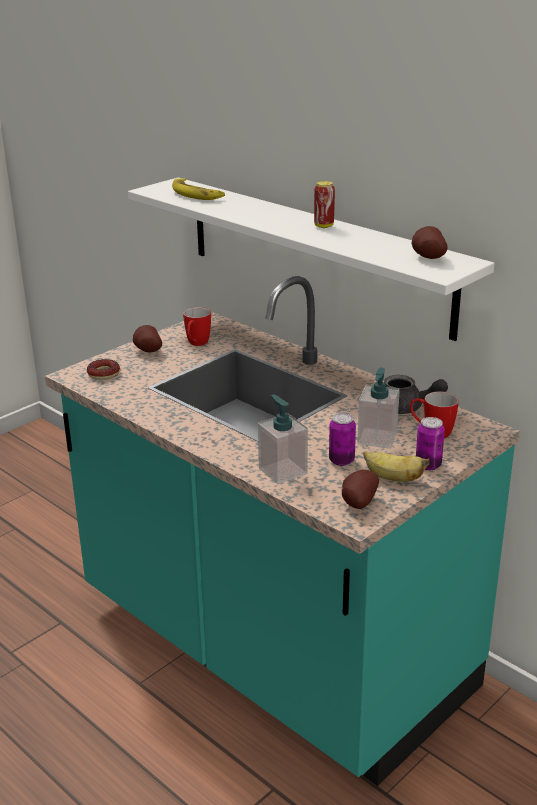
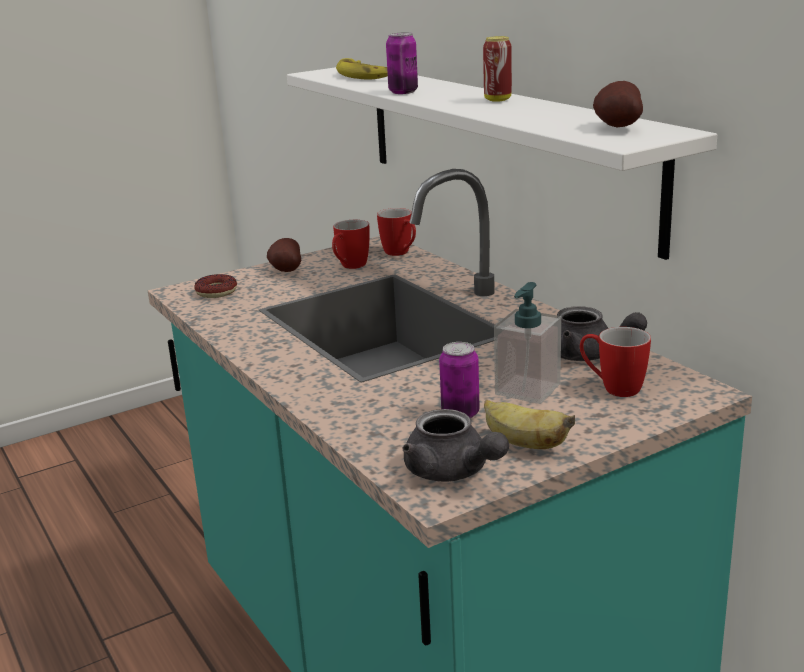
camera: 15 degrees right, 5 degrees down
(229, 329) = (401, 254): none -> mug
(282, 471) = (369, 420): soap dispenser -> none
(357, 503) = (452, 472): potato -> grey teapot
(428, 465) = (586, 430): can -> can (403, 92)

